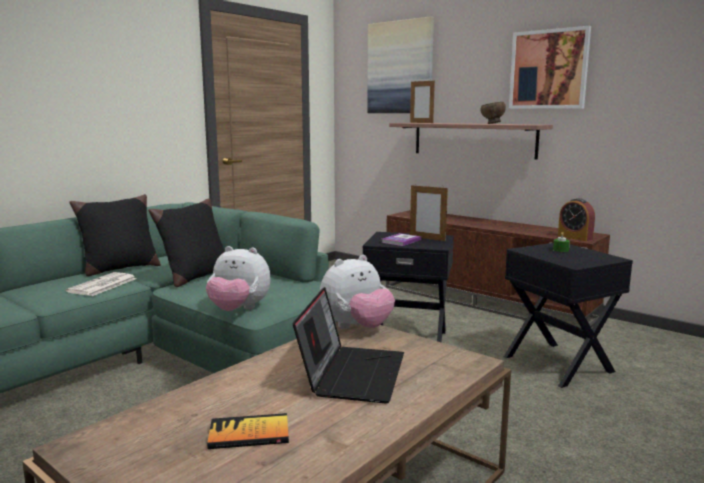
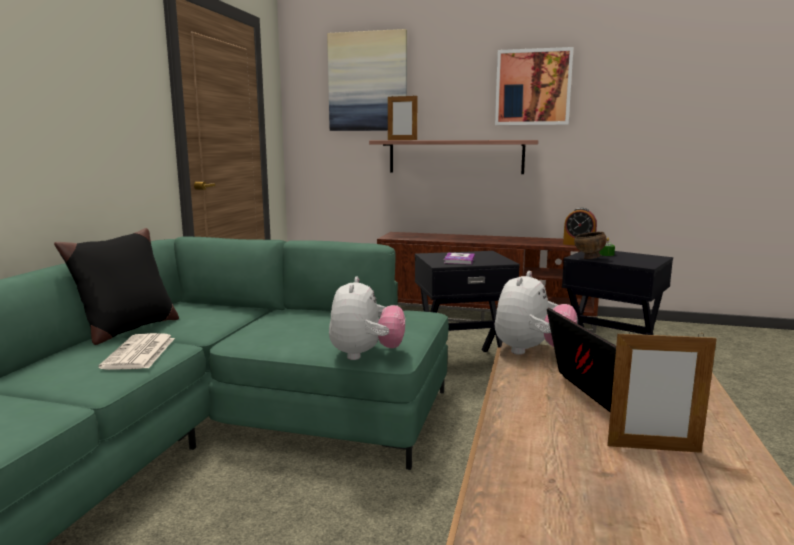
camera: 25 degrees left, 0 degrees up
(195, 277) = (248, 326): black pillow -> none
(239, 310) = (366, 355): plush toy -> plush toy turned 75 degrees counterclockwise
(249, 434) = (644, 485): book -> none
(427, 238) = (478, 255): picture frame -> picture frame (653, 448)
(492, 124) = (484, 139): brown bowl -> brown bowl (589, 258)

